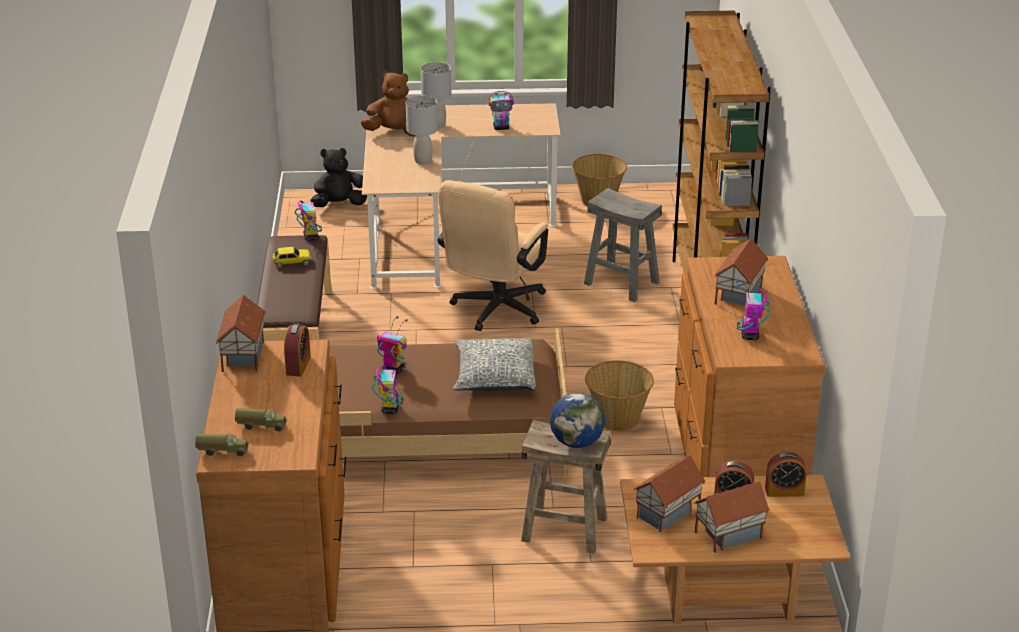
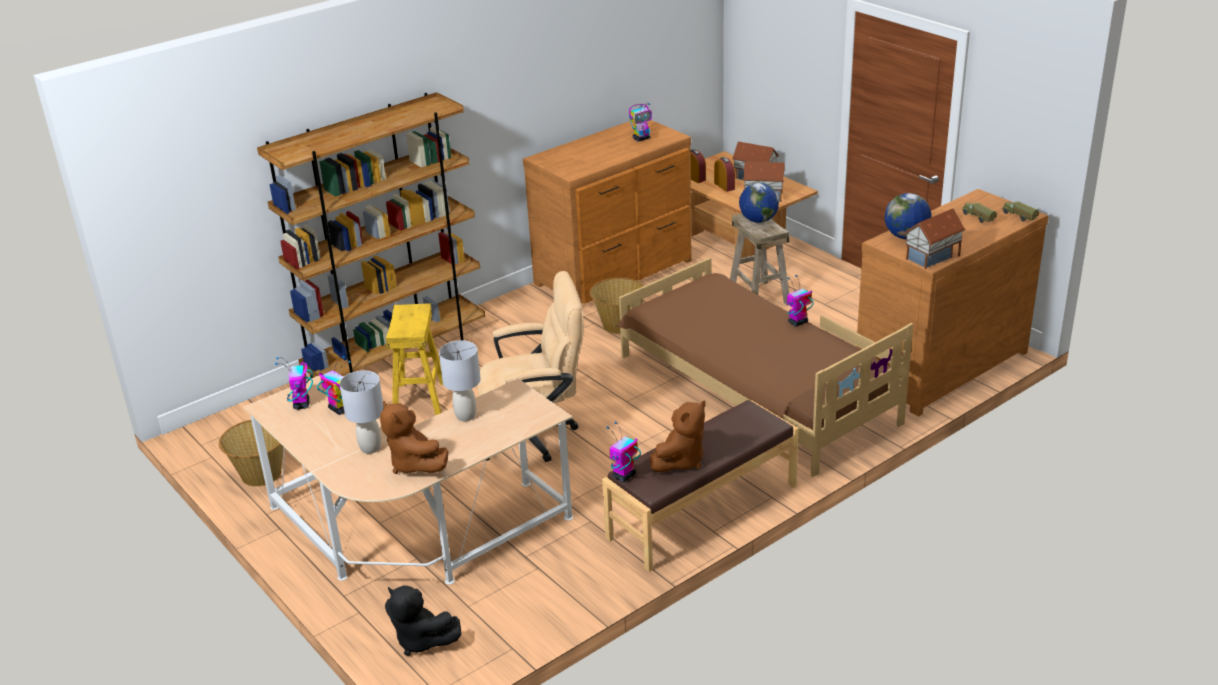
camera: 125 degrees left, 0 degrees up
(291, 262) = (680, 461): toy car -> brown plush toy
(298, 365) = (906, 237): alarm clock -> globe
(393, 369) = (753, 343): toy robot -> toy robot (301, 404)
(494, 376) = (703, 305): pillow -> none
(622, 283) = (419, 398): grey stool -> yellow stool
(737, 295) = (598, 154): toy house -> none

